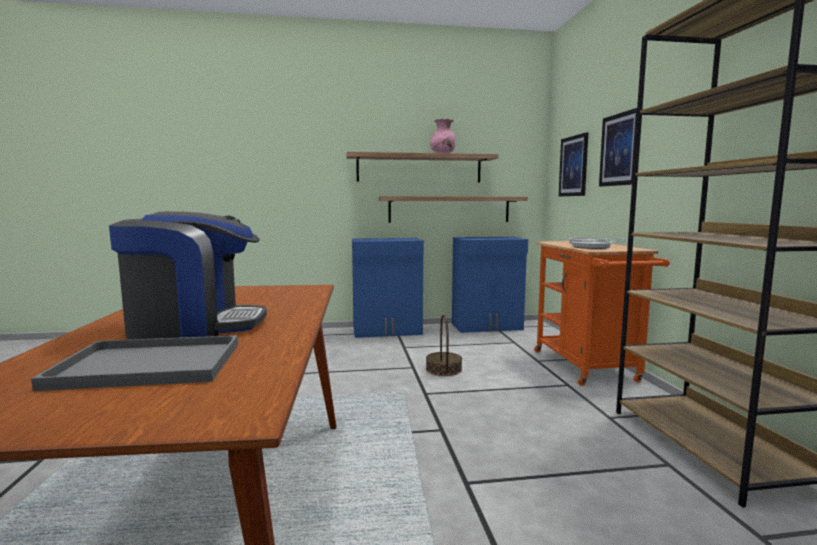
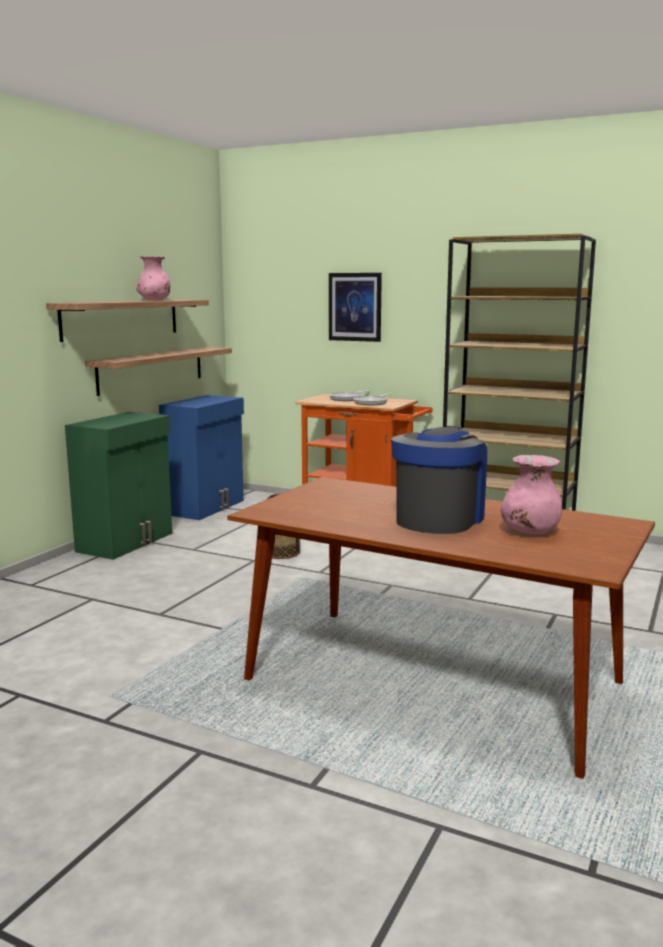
camera: 55 degrees left, 5 degrees up
(145, 365) = (530, 532): grey tray -> pink vase
(387, 331) = (127, 542): blue cabinet -> green cabinet
(573, 166) = (279, 314): picture -> none

